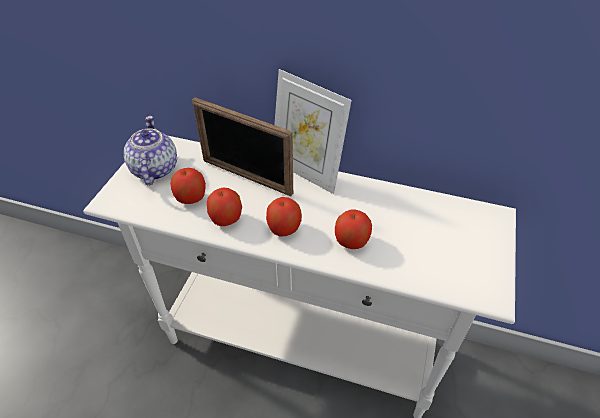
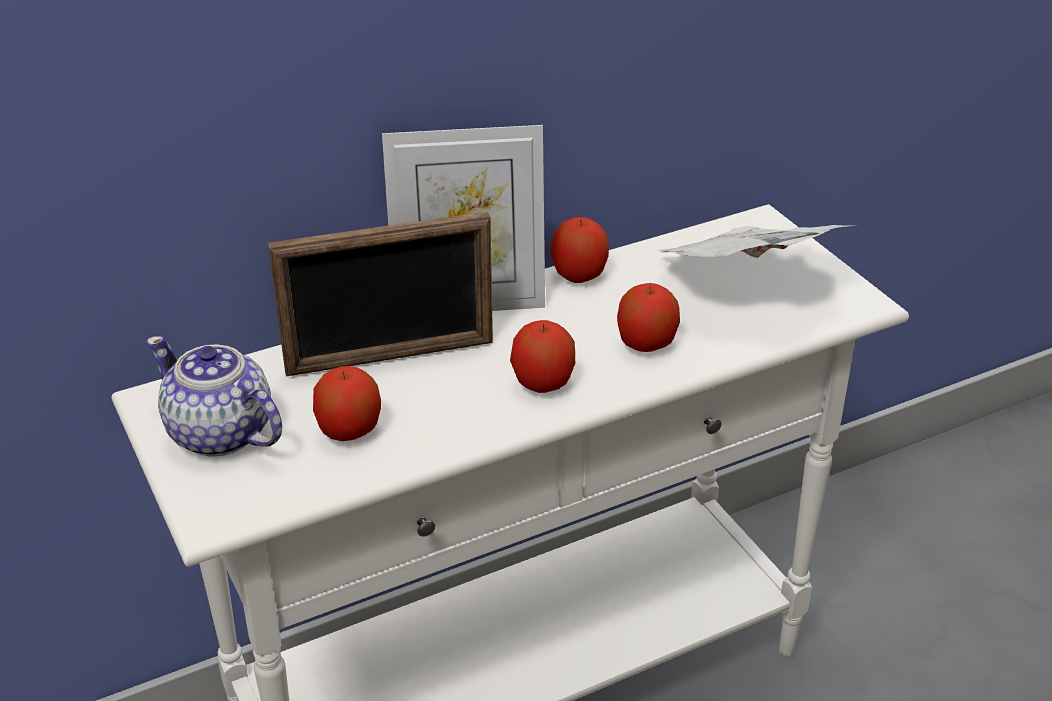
camera: 45 degrees left, 10 degrees down
(226, 219) = (445, 422): apple -> apple (579, 275)
(444, 243) = (747, 282): none -> newspaper

